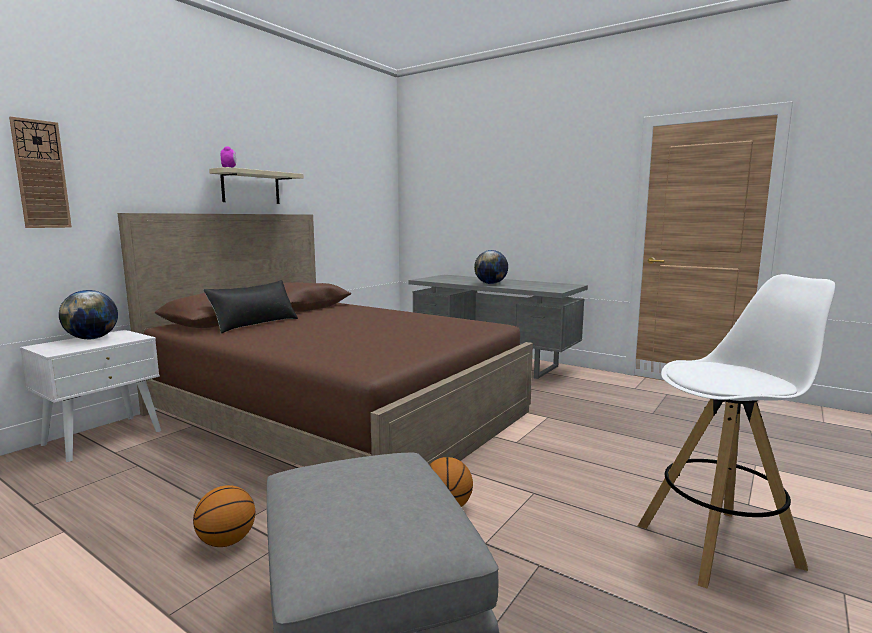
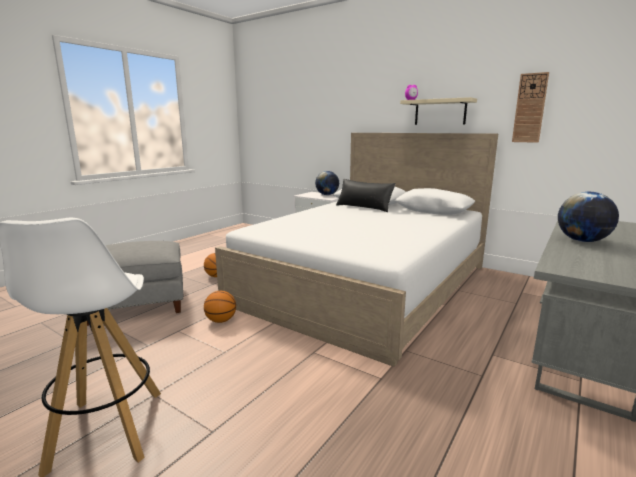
camera: 90 degrees right, 5 degrees up
(41, 174) = (326, 114): wall clock -> wall clock (530, 108)
(337, 412) = (366, 283): brown bed -> white bed

